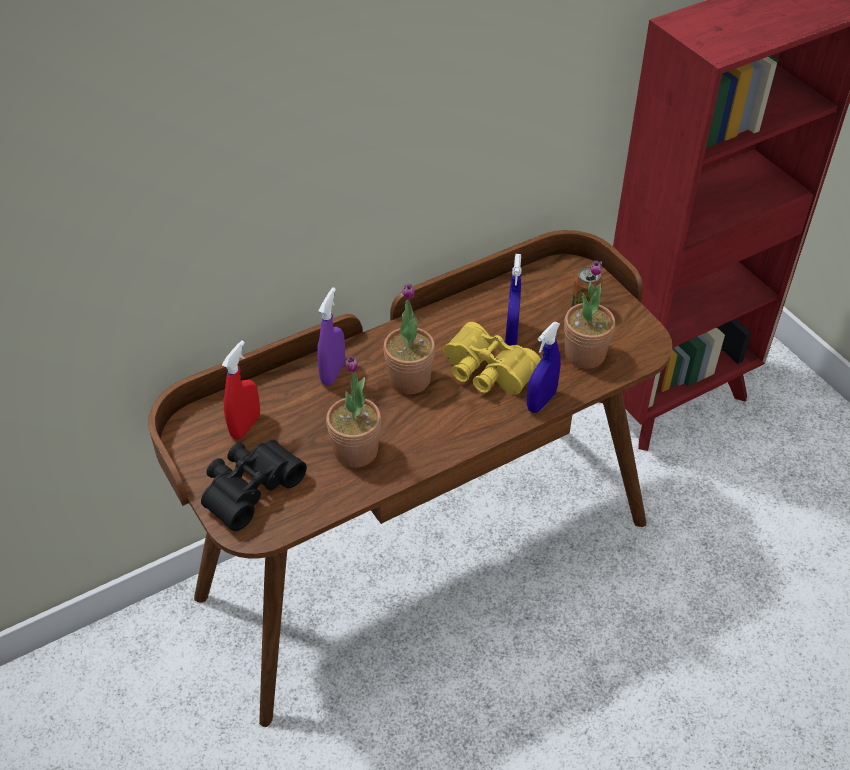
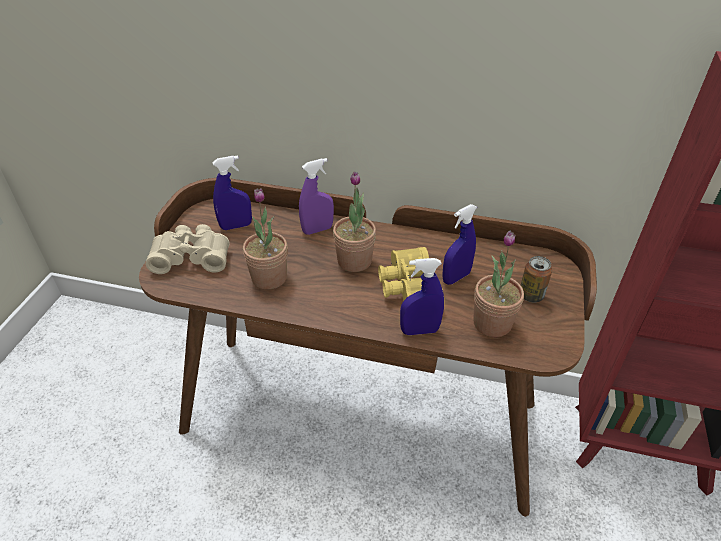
camera: 45 degrees right, 5 degrees down
(245, 426) = (236, 226): red spray bottle -> blue spray bottle
(249, 488) = (192, 256): black binoculars -> beige binoculars

